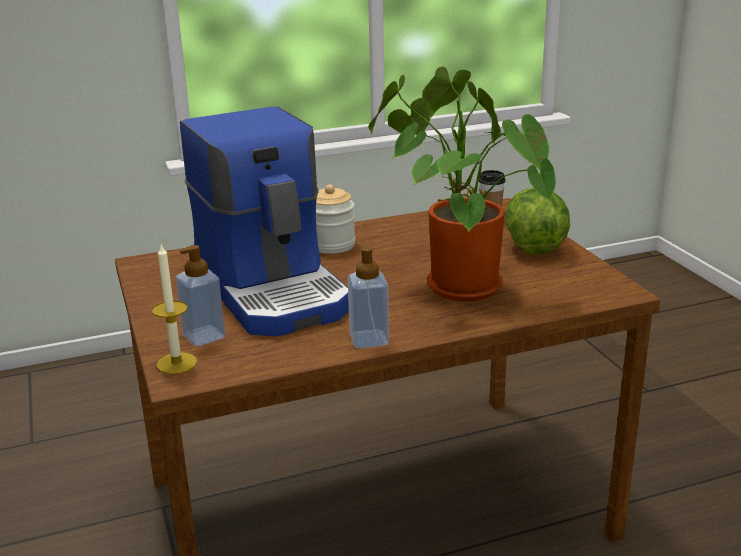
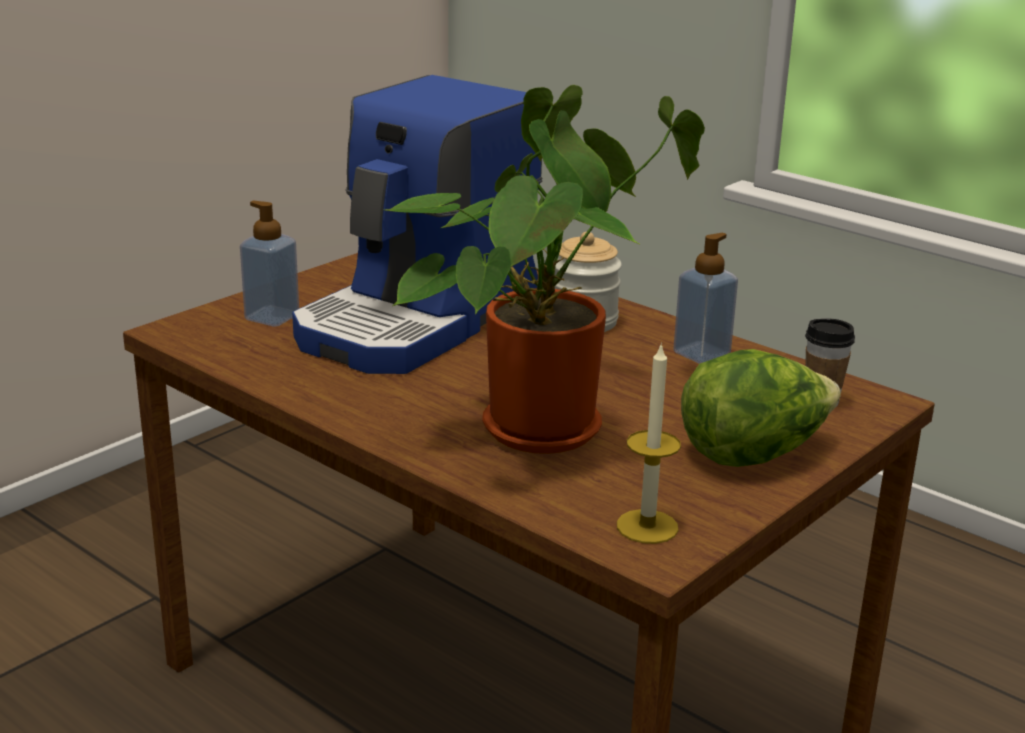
camera: 60 degrees right, 0 degrees up
(177, 363) = (204, 320): candle -> candle (647, 526)
(369, 340) = (332, 401): soap dispenser -> soap dispenser (701, 354)

